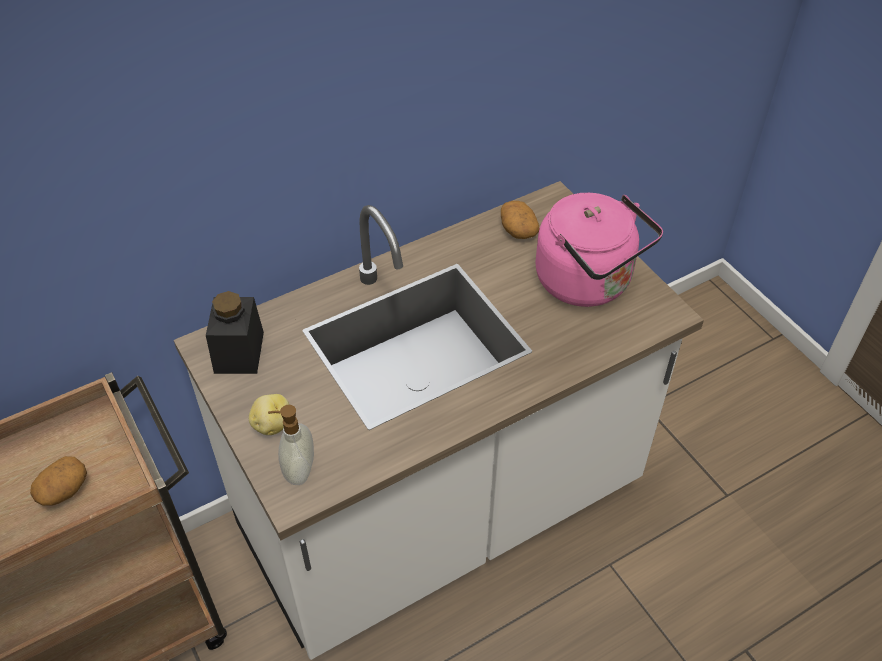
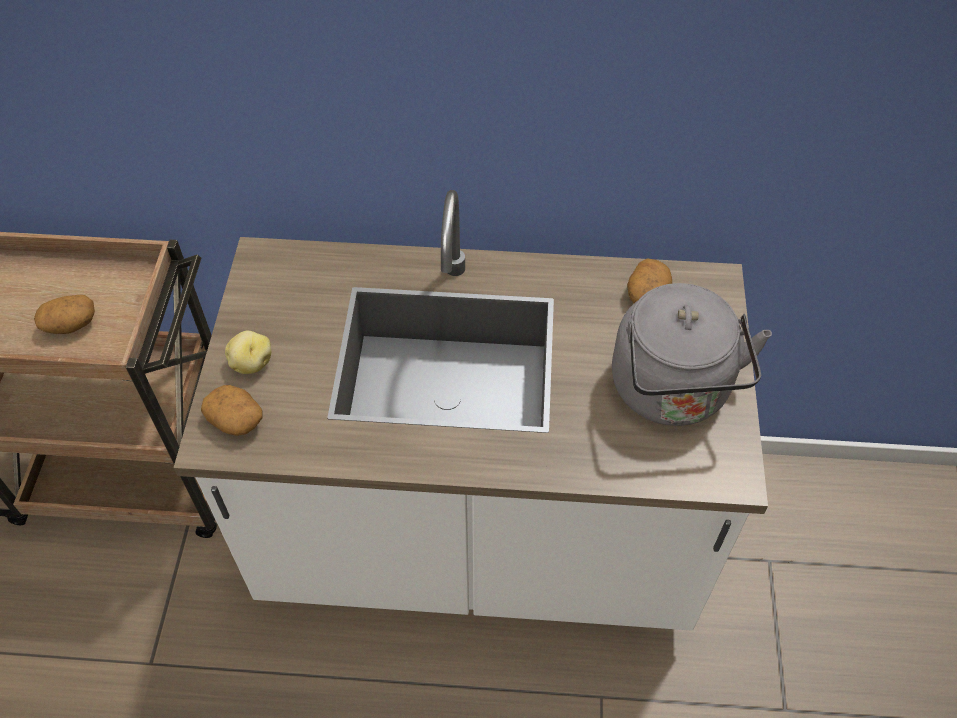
camera: 35 degrees right, 5 degrees up
(239, 352) = (281, 279): black jar -> none
(298, 470) = (236, 420): soap dispenser -> potato
(588, 283) = (672, 392): pink kettle -> grey kettle

